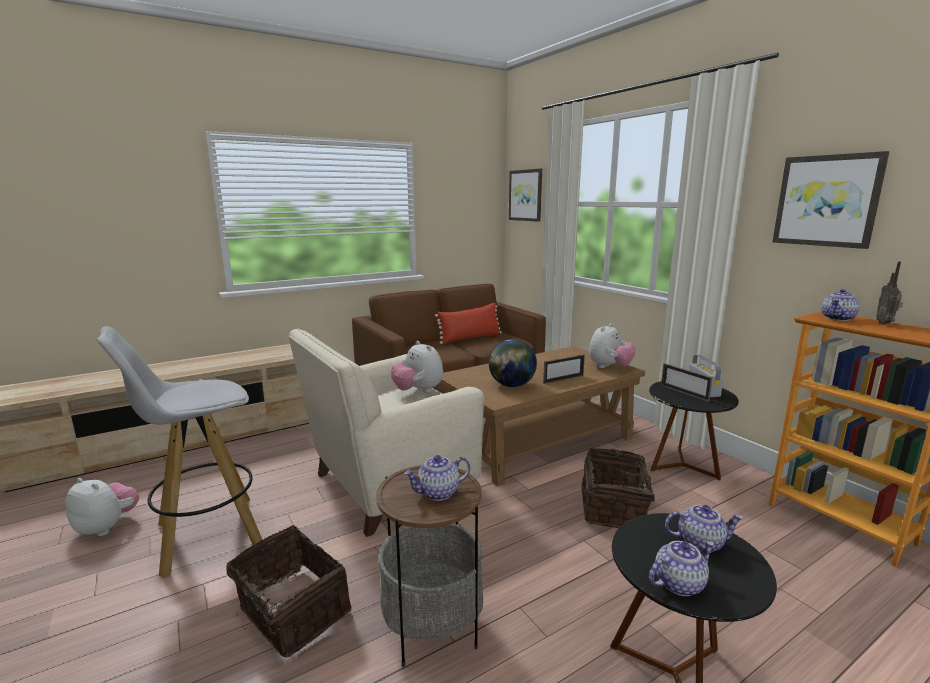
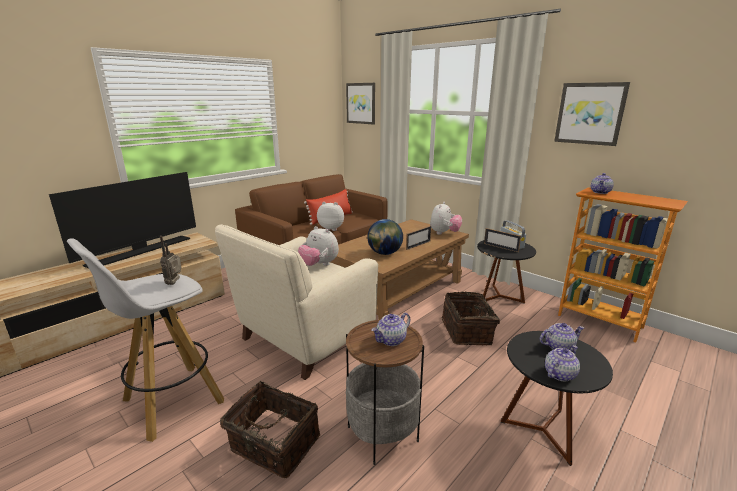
camera: 15 degrees left, 5 degrees up
(107, 527) = (73, 410): plush toy -> plush toy (332, 228)
(232, 357) = (141, 251): none -> television
(885, 323) = (628, 194): radio -> radio (175, 283)

